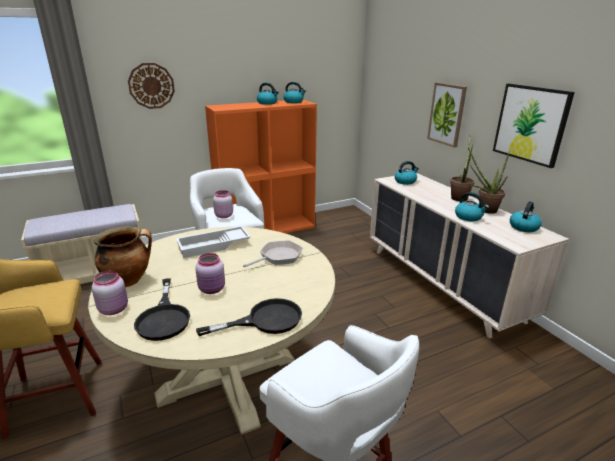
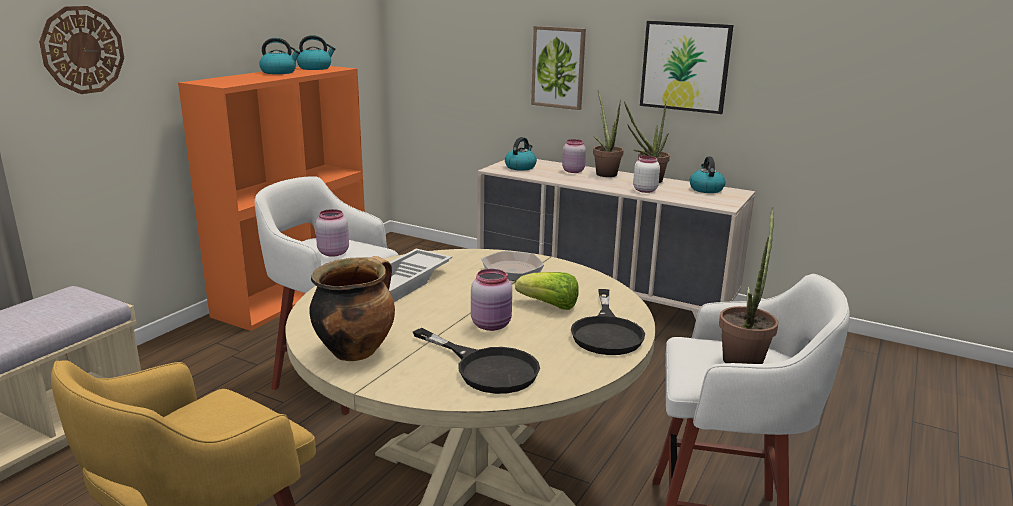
camera: 35 degrees left, 5 degrees down
(114, 309) = (400, 383): pink jar -> pink jar (573, 171)
(263, 287) = (549, 305): none -> lettuce
(265, 320) = (606, 332): black frying pan -> black frying pan turned 150 degrees clockwise
(341, 380) = (744, 357): none -> potted plant
(469, 217) = (644, 190): kettle -> white jar

